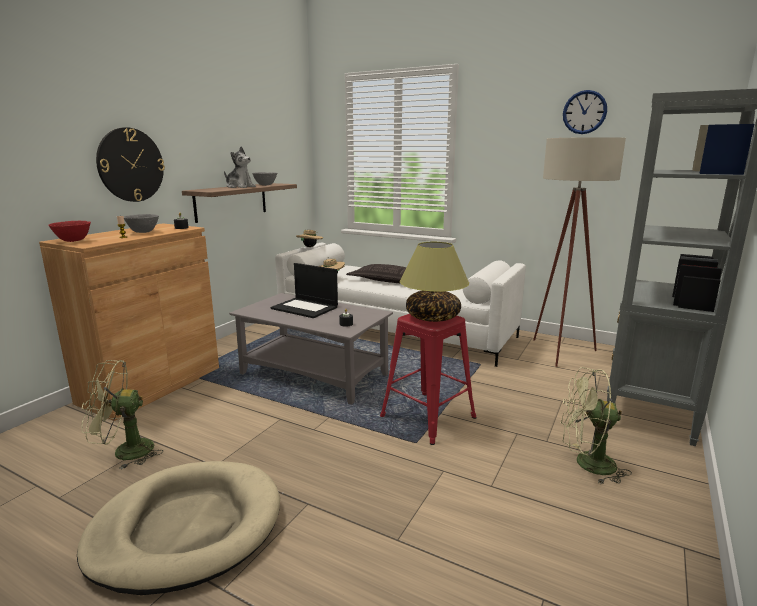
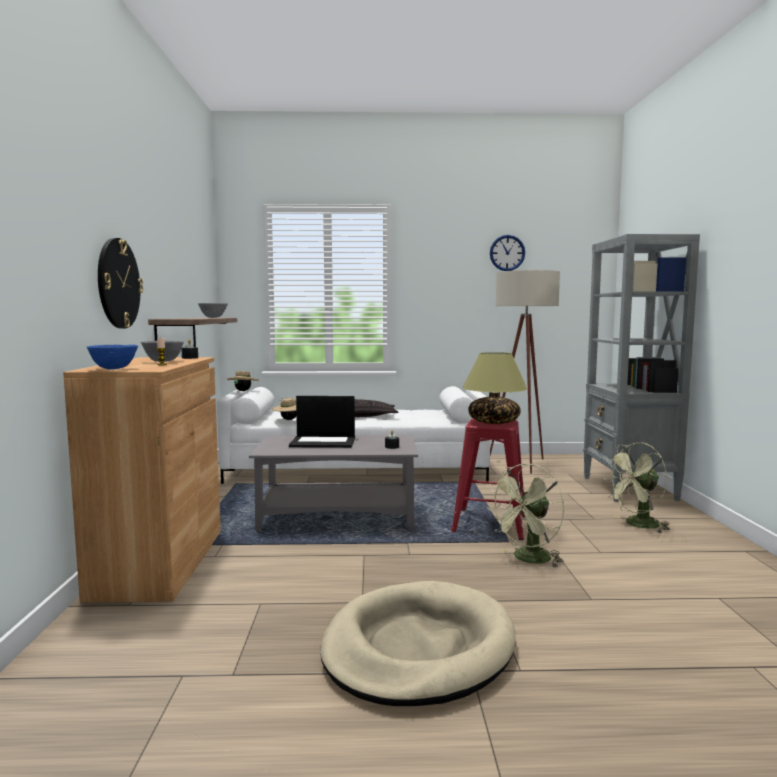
camera: 30 degrees left, 10 degrees down
(73, 241) = (114, 369): red bowl -> blue bowl
(124, 452) = (240, 620): green fan -> green fan (528, 559)
(240, 187) = (196, 318): plush toy -> none

